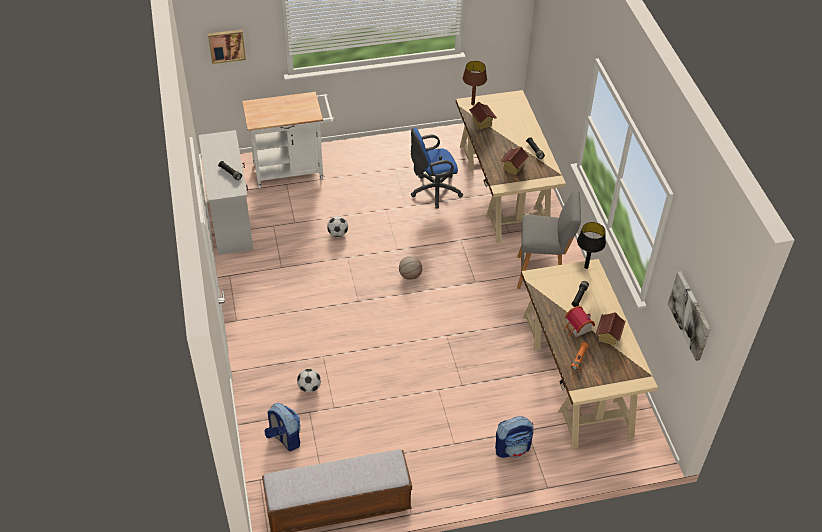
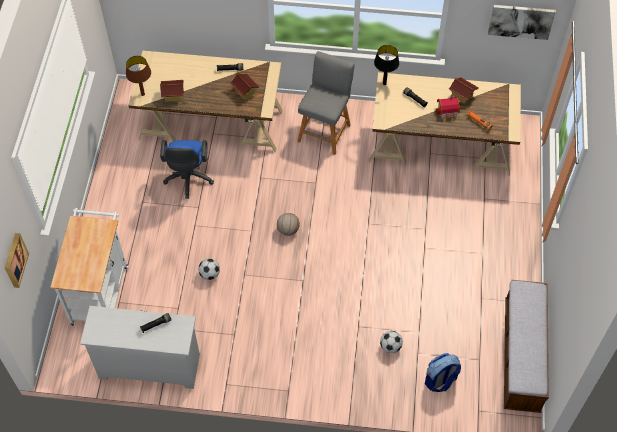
camera: 70 degrees left, 10 degrees up
(512, 448) = (498, 214): backpack -> none

